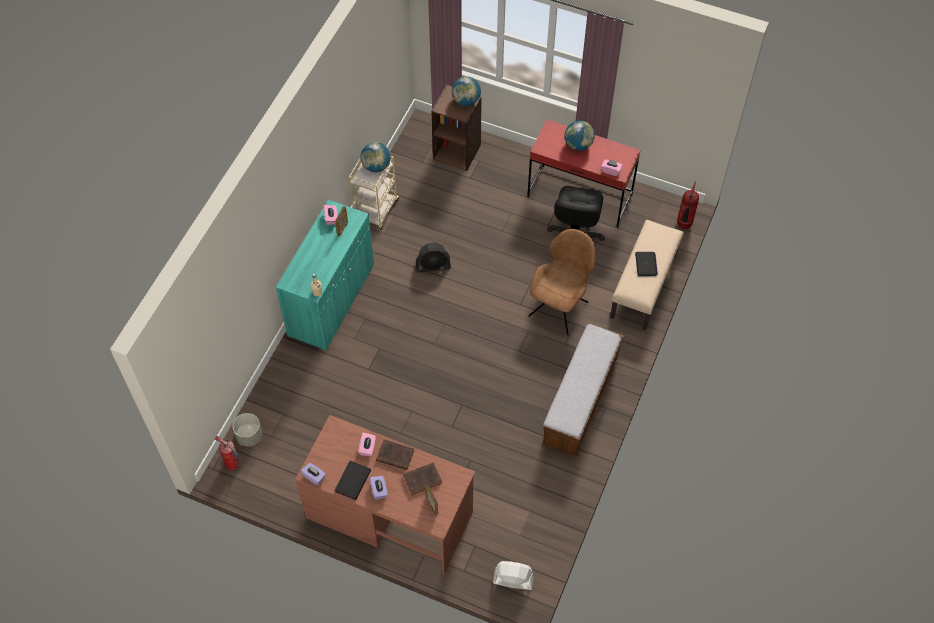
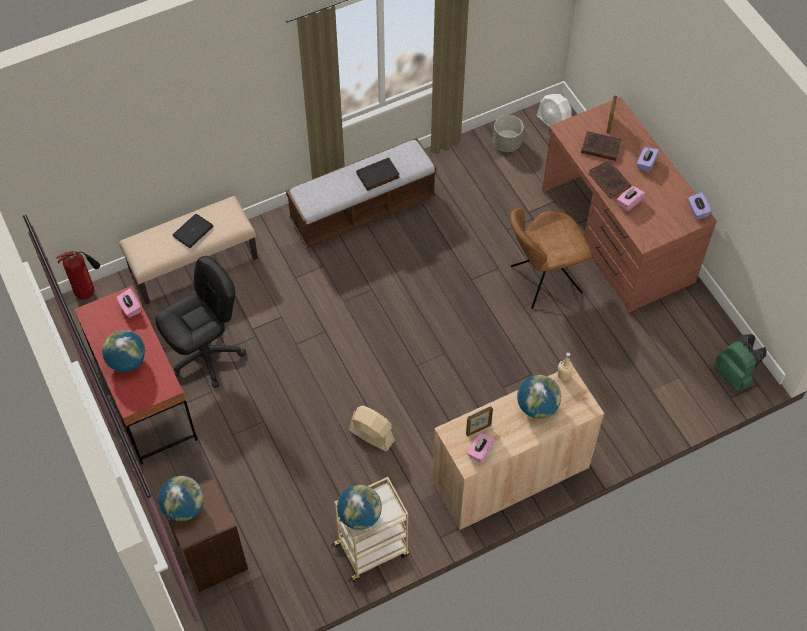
camera: 140 degrees left, 0 degrees up
(233, 464) = (735, 375): fire extinguisher -> green backpack
(249, 436) = (700, 391): grey planter -> grey planter (507, 143)
(318, 264) = (537, 406): none -> globe
(331, 300) = (510, 475): turquoise cabinet -> beige cabinet
(352, 480) = (664, 186): black book -> black book (378, 176)
(433, 266) = (371, 435): black fan -> beige fan
(559, 307) = (292, 301): brown chair -> brown chair (543, 280)

